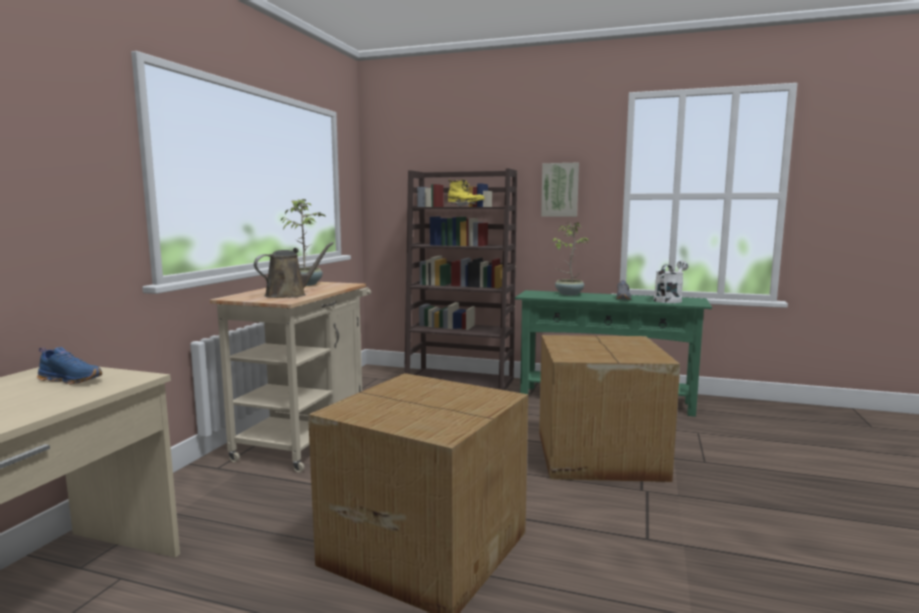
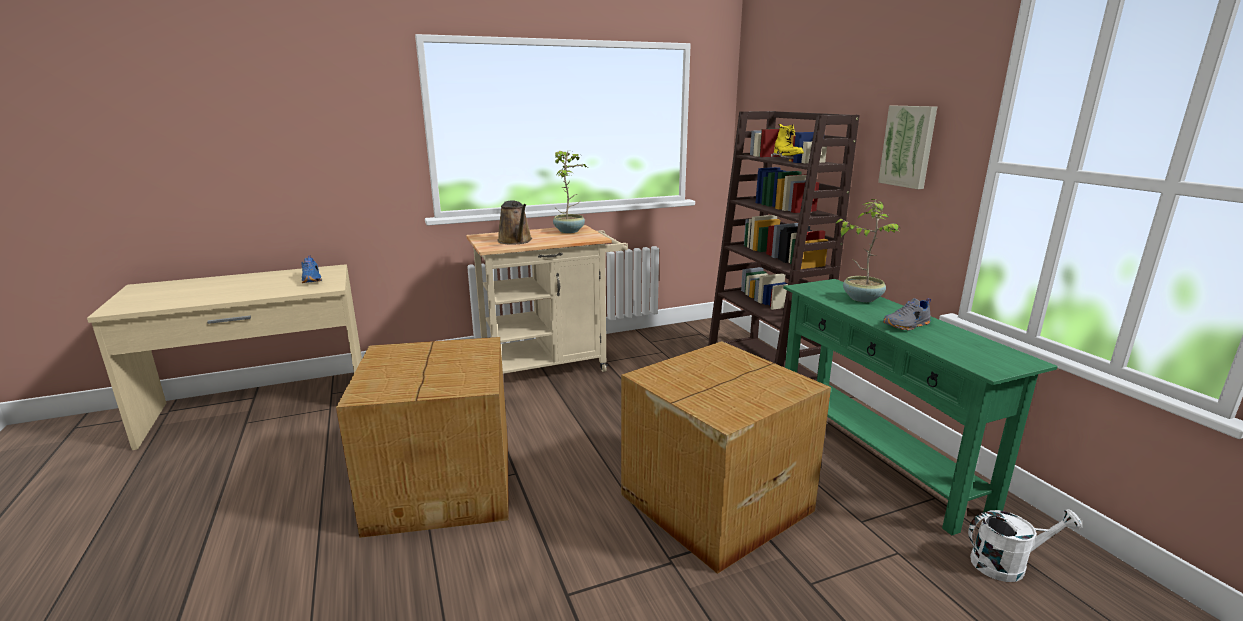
camera: 50 degrees right, 10 degrees up
(289, 294) = (516, 241): brown watering can -> brown watering can turned 60 degrees clockwise
(669, 300) = (969, 348): white watering can -> white watering can (1007, 564)

